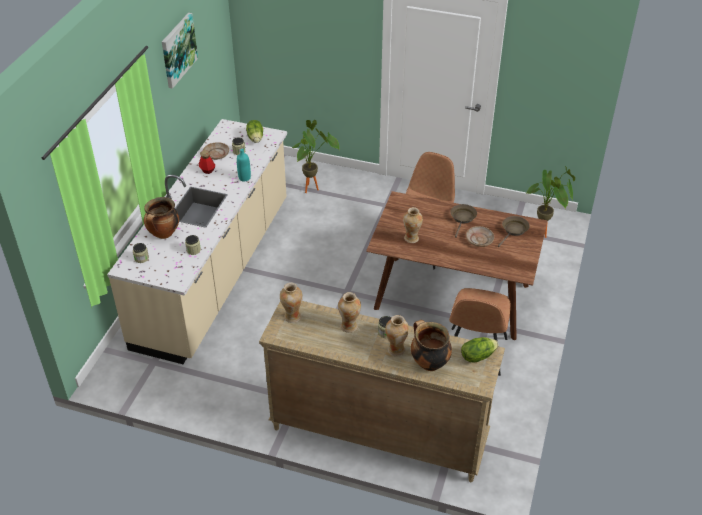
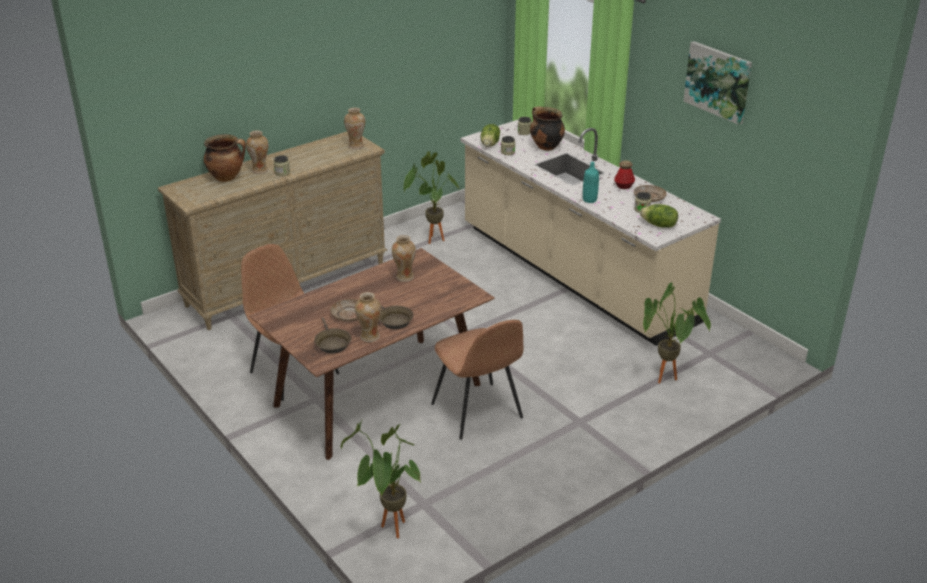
camera: 125 degrees right, 10 degrees down
(225, 382) = (430, 239): none -> potted plant
(349, 326) = (311, 162): vase -> vase (369, 337)
(477, 356) = (198, 197): lettuce -> lettuce (490, 144)

